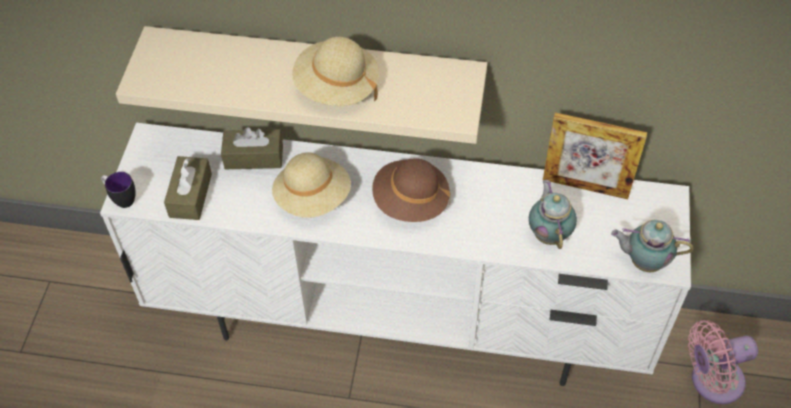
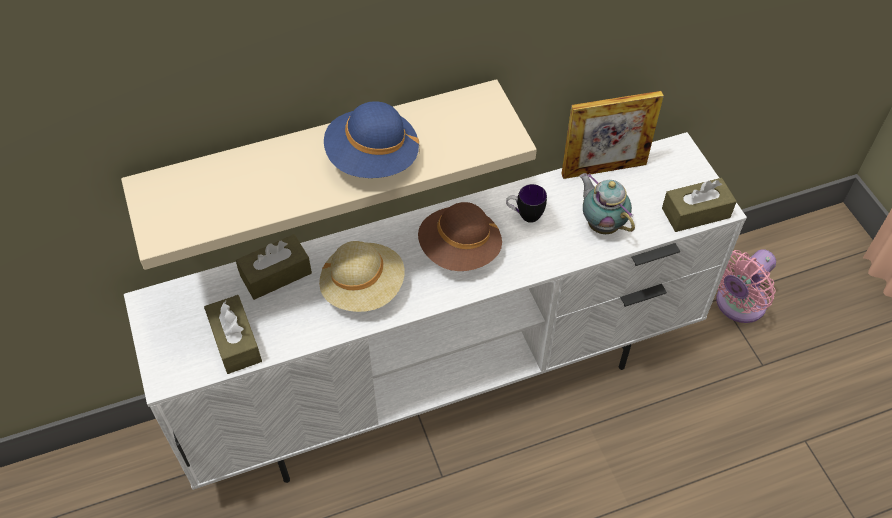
camera: 30 degrees left, 0 degrees up
(121, 199) = (161, 378): mug -> mug (524, 215)
(336, 87) = (372, 159): beige hat -> blue hat
(643, 261) = (695, 213): teapot -> brown tissue box

